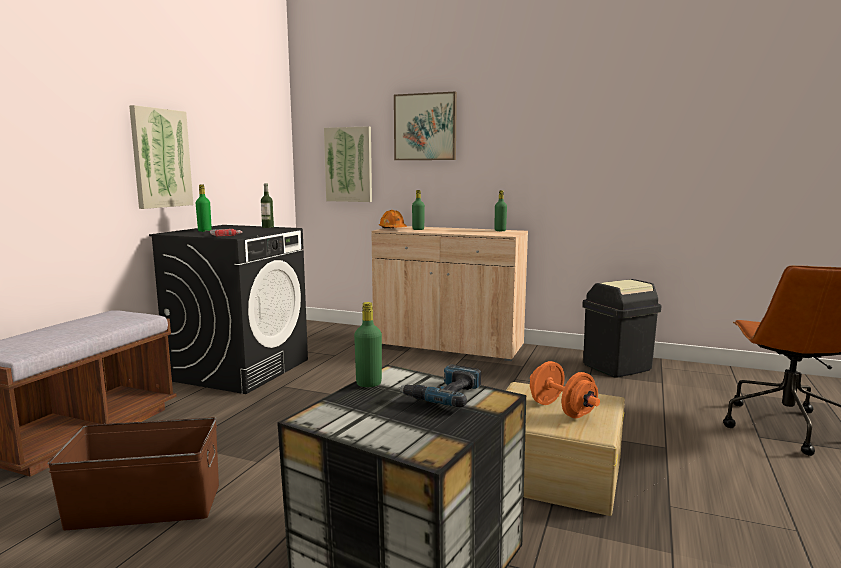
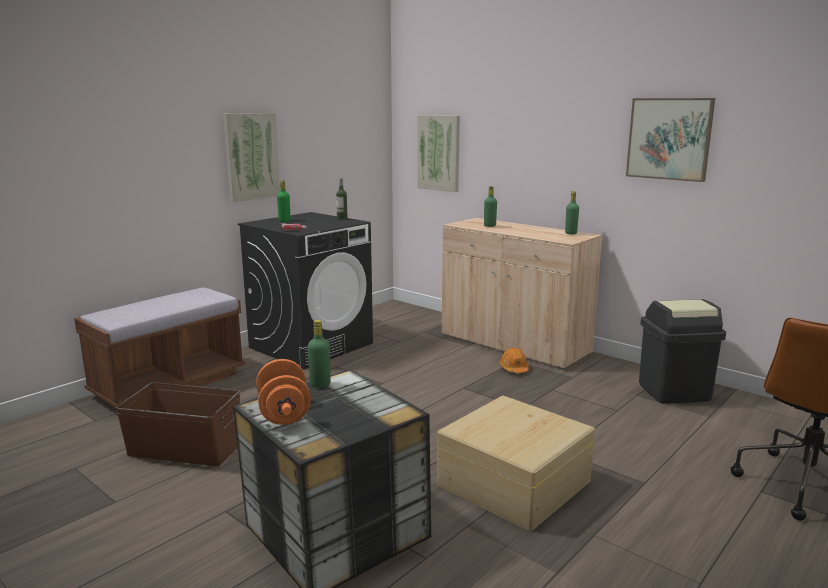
camera: 20 degrees right, 5 degrees up
(393, 229) = (465, 224): orange hard hat -> orange hard hat (514, 368)
(425, 127) = (509, 118): picture -> picture (669, 139)
(444, 393) = (366, 402): power drill -> none
(561, 410) = (519, 429): orange dumbbell -> orange dumbbell (284, 413)

